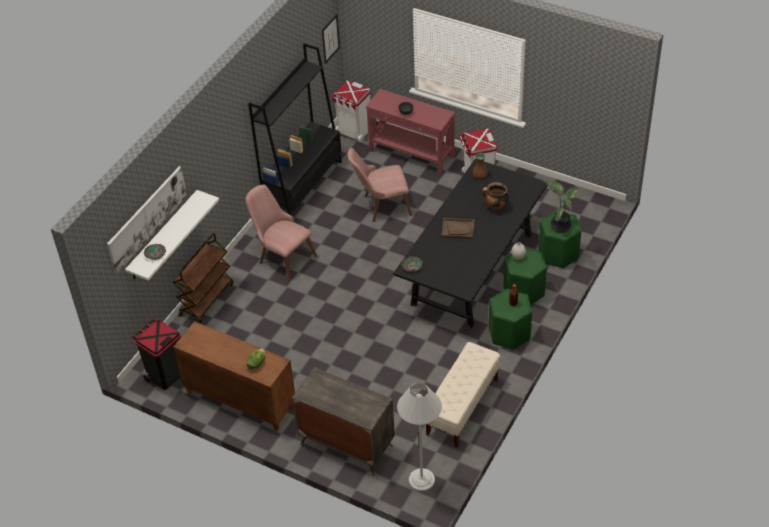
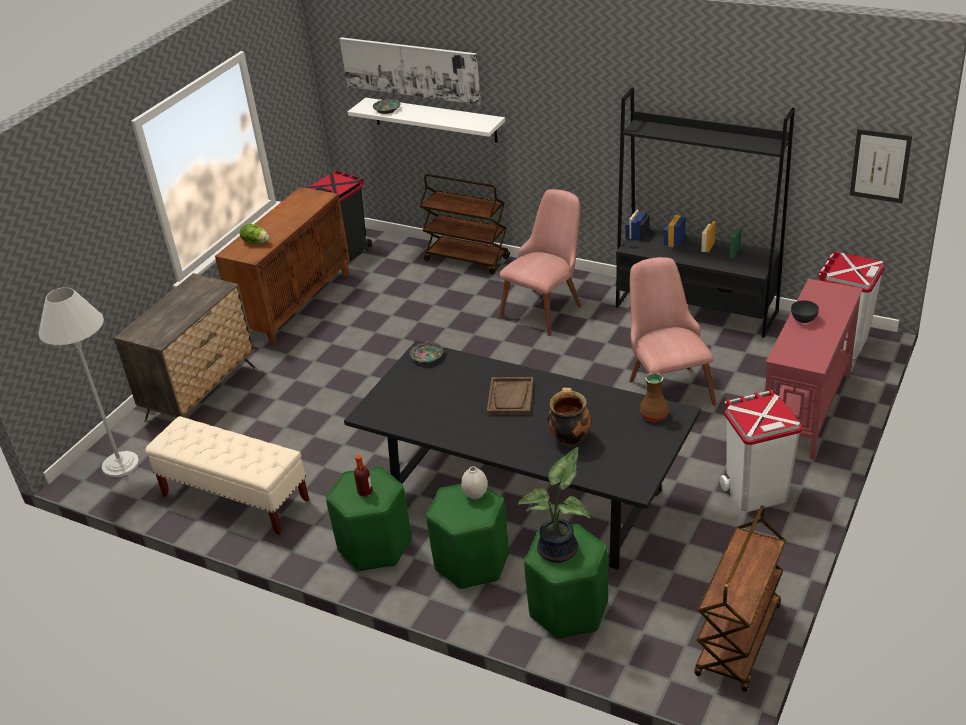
camera: 90 degrees right, 10 degrees down
(578, 197) = (739, 641): none -> brown cart

